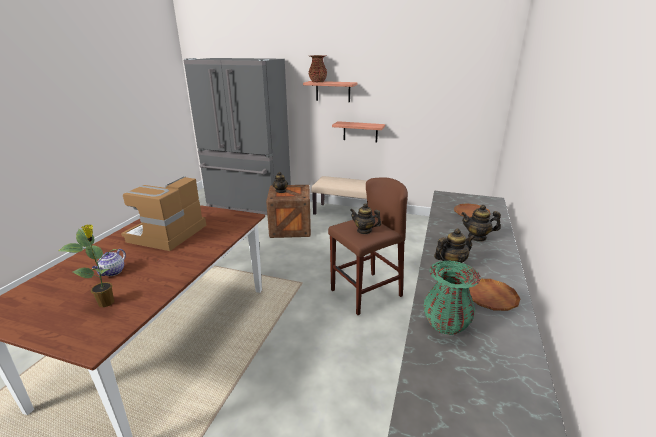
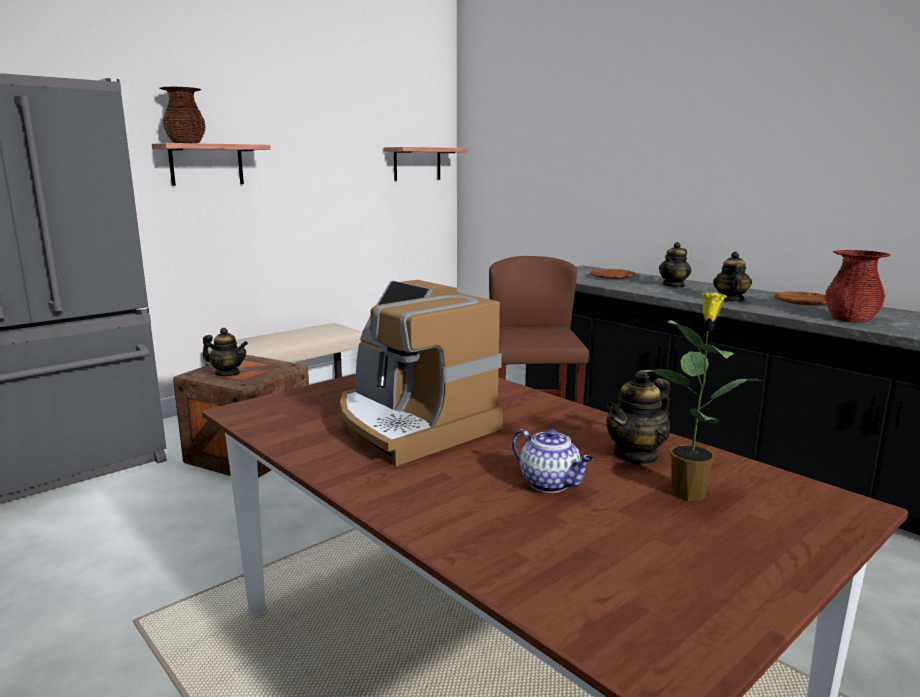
camera: 60 degrees left, 10 degrees down
(360, 132) = (269, 239): shelf -> shelf (417, 164)
(364, 231) = (546, 335): teapot -> teapot (636, 455)
(445, 324) = (850, 319): green vase -> red vase

